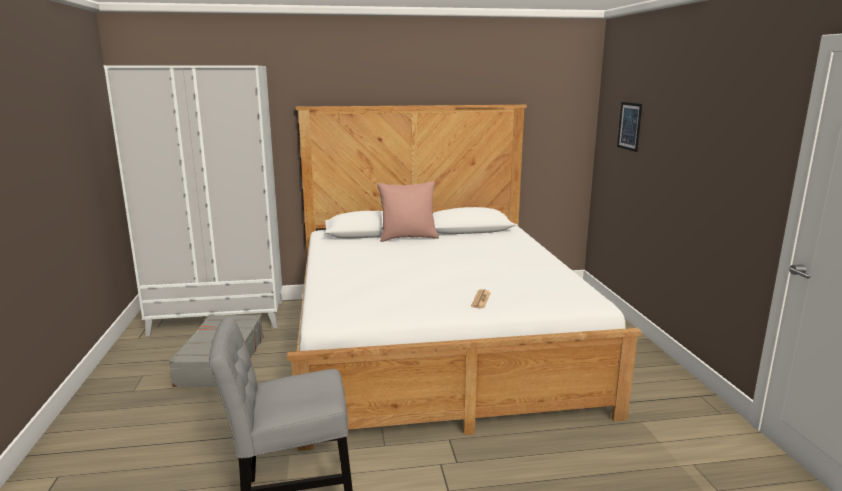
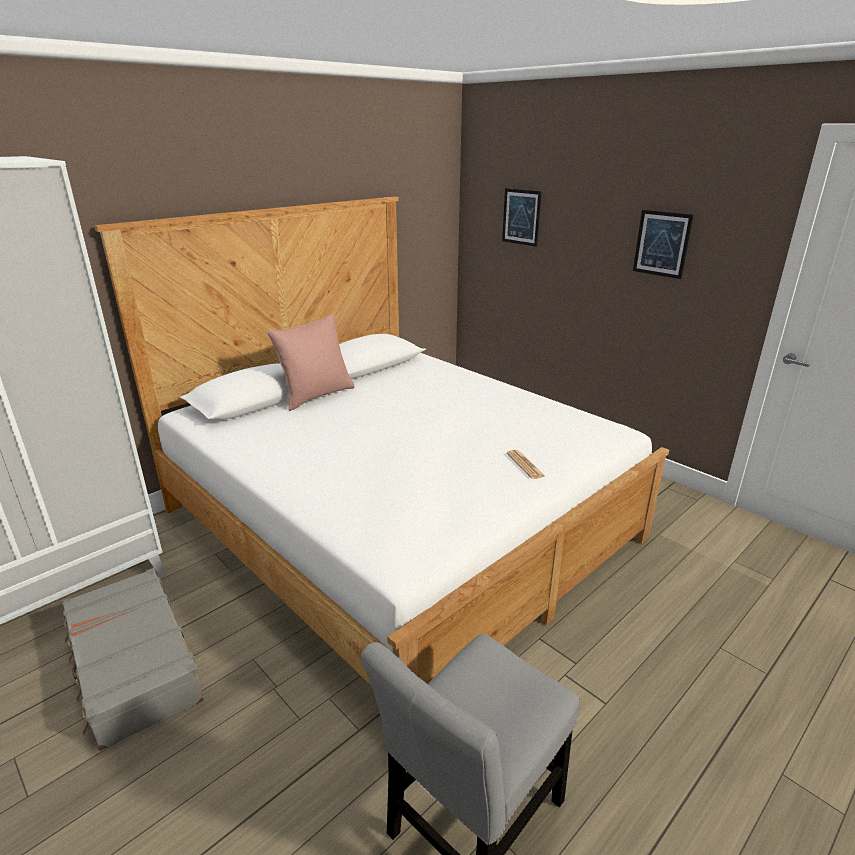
camera: 35 degrees left, 10 degrees up
(713, 150) = (662, 244): none -> picture

